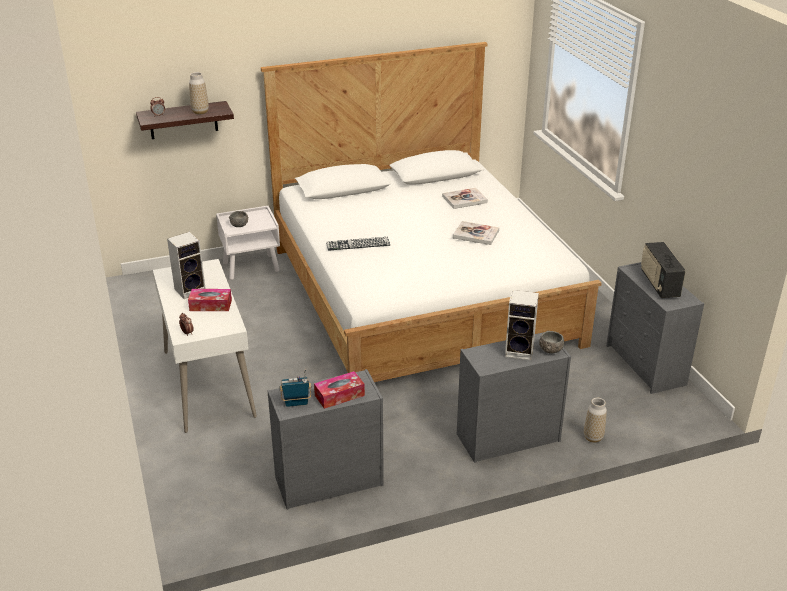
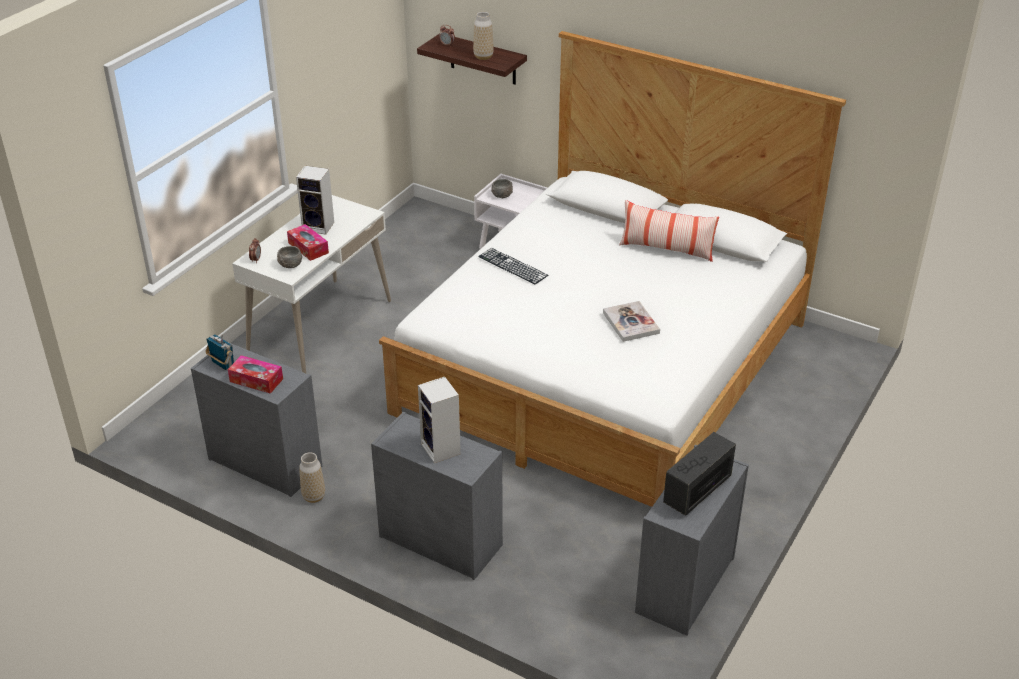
camera: 50 degrees right, 5 degrees up
(418, 192) = (666, 249): none -> pillow
(464, 199) = (694, 282): book -> none
(550, 349) = (467, 467): grey bowl -> grey bowl (290, 264)
(593, 437) = (506, 601): vase -> vase (314, 496)

